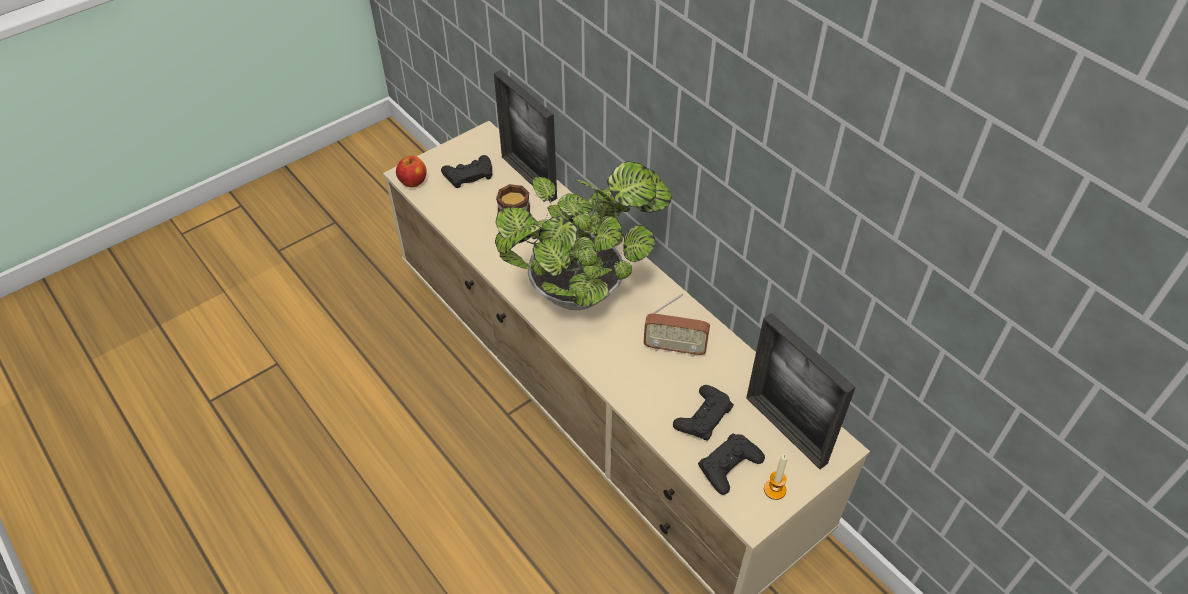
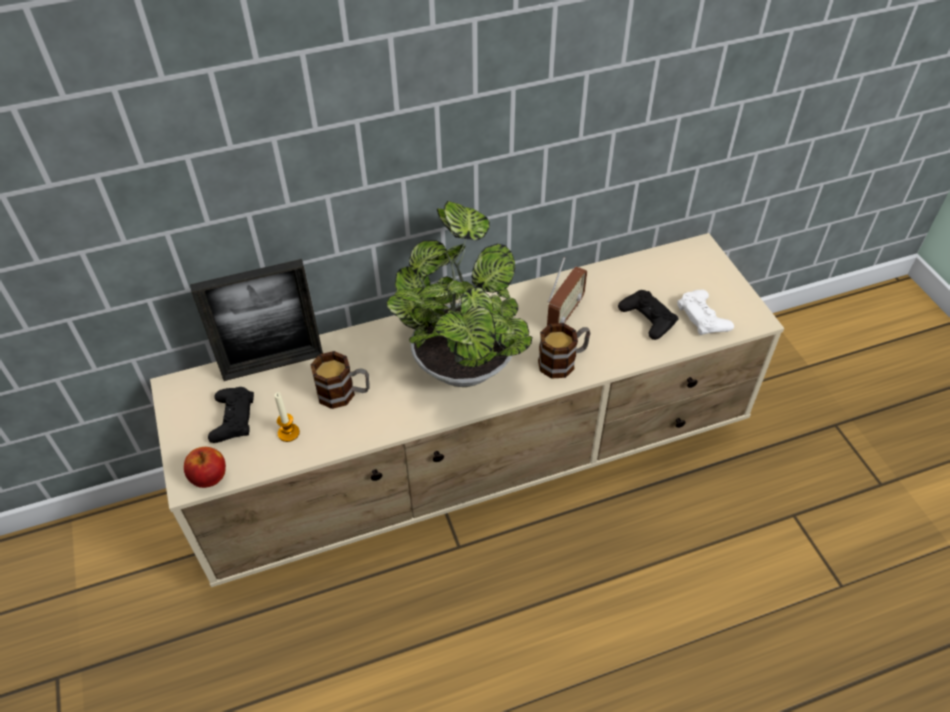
camera: 70 degrees left, 0 degrees up
(614, 361) = (563, 361): none -> mug
(729, 466) = (703, 317): black game controller -> white game controller
(774, 490) = (732, 297): candle -> candle (288, 433)
(785, 430) = (676, 272): picture frame -> none

